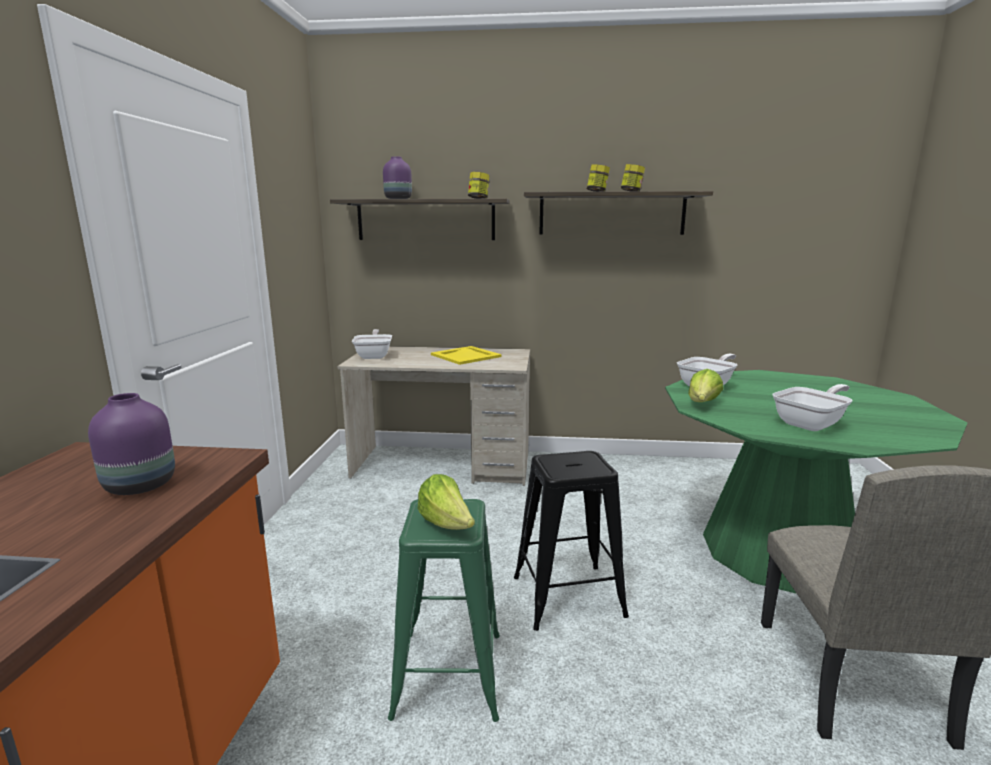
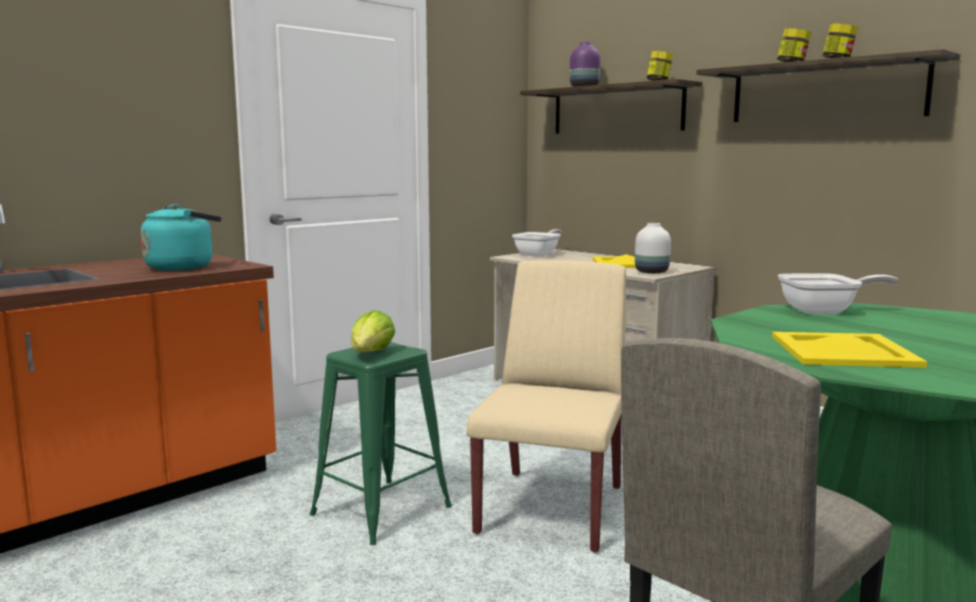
camera: 40 degrees right, 5 degrees down
(142, 485) = (183, 267): purple vase -> turquoise kettle
(507, 363) = (652, 272): none -> white vase
(568, 596) = (552, 508): black stool -> beige chair
(702, 404) = (758, 320): lettuce -> none
(812, 424) = (844, 351): frying pan -> yellow tray

